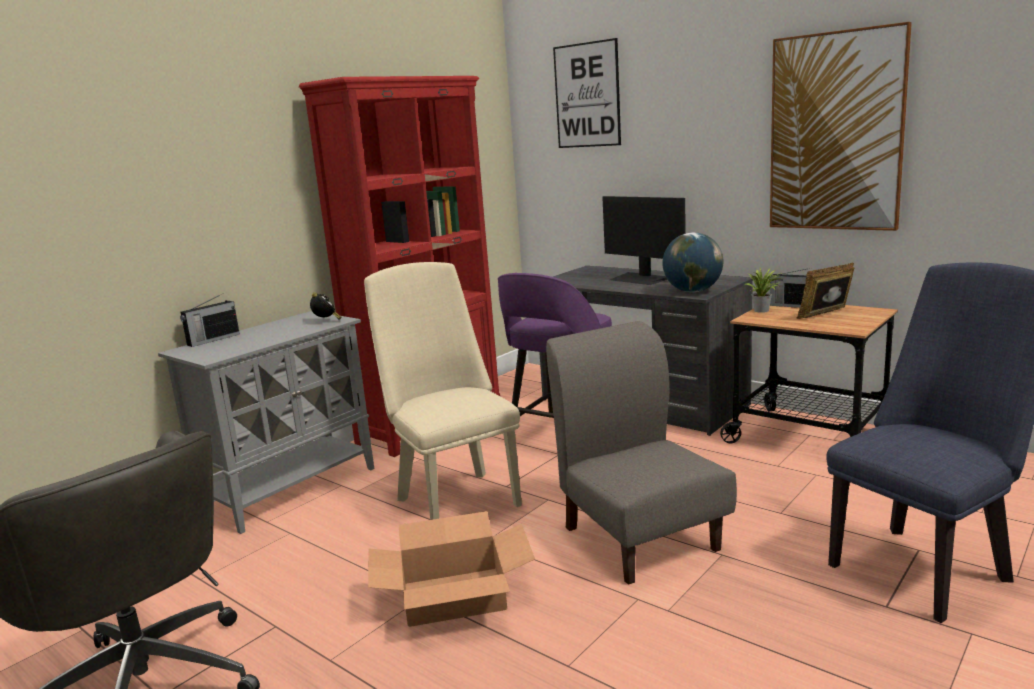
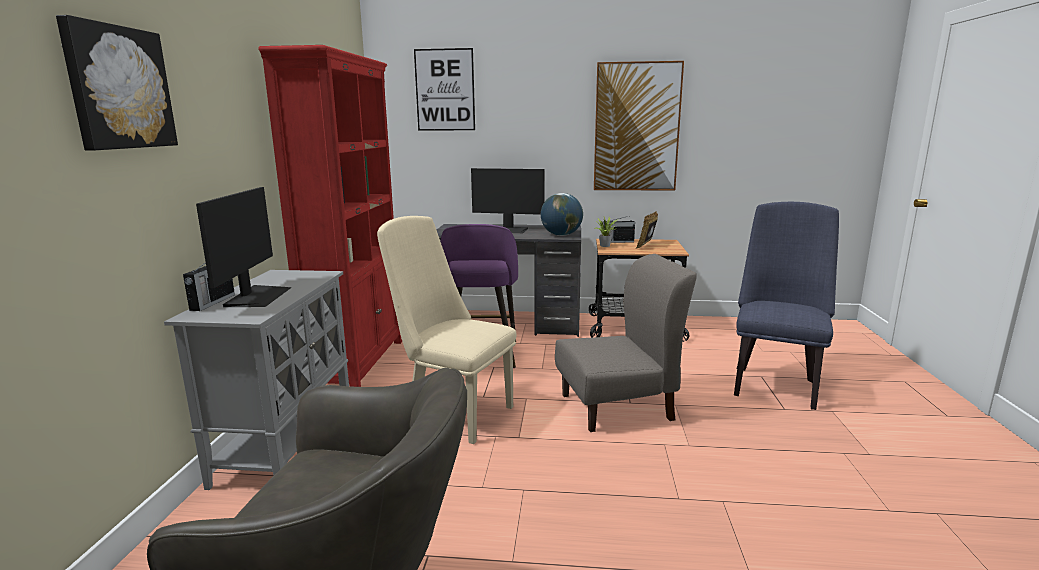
camera: 35 degrees left, 0 degrees up
(117, 149) = (118, 88): none -> picture
(250, 338) = (257, 296): none -> monitor
(326, 321) = (311, 275): alarm clock -> none
(454, 596) = (547, 481): cardboard box -> none
(640, 537) = (617, 407): grey chair -> grey chair turned 135 degrees clockwise

